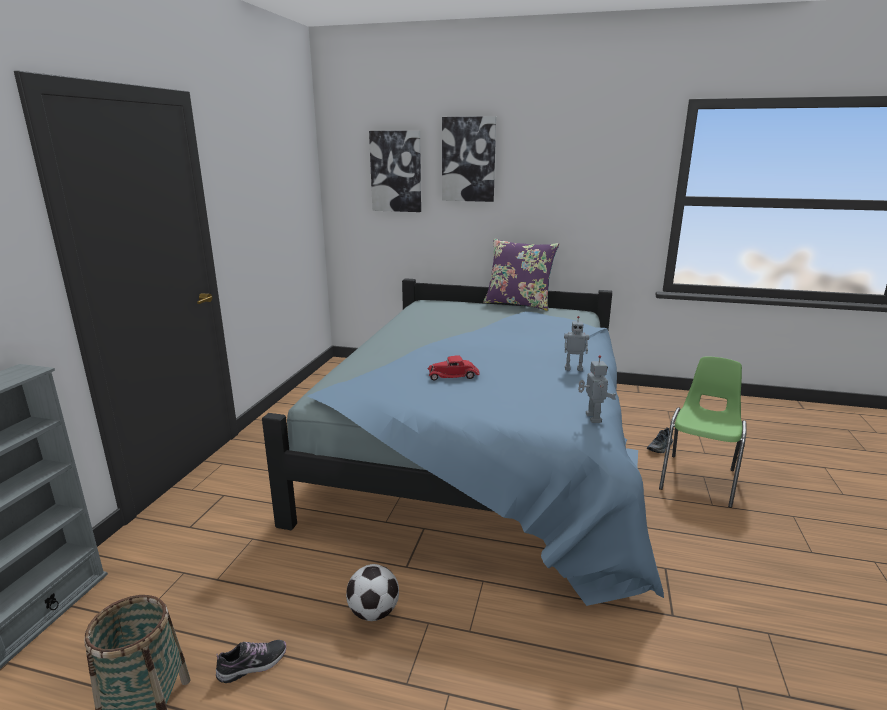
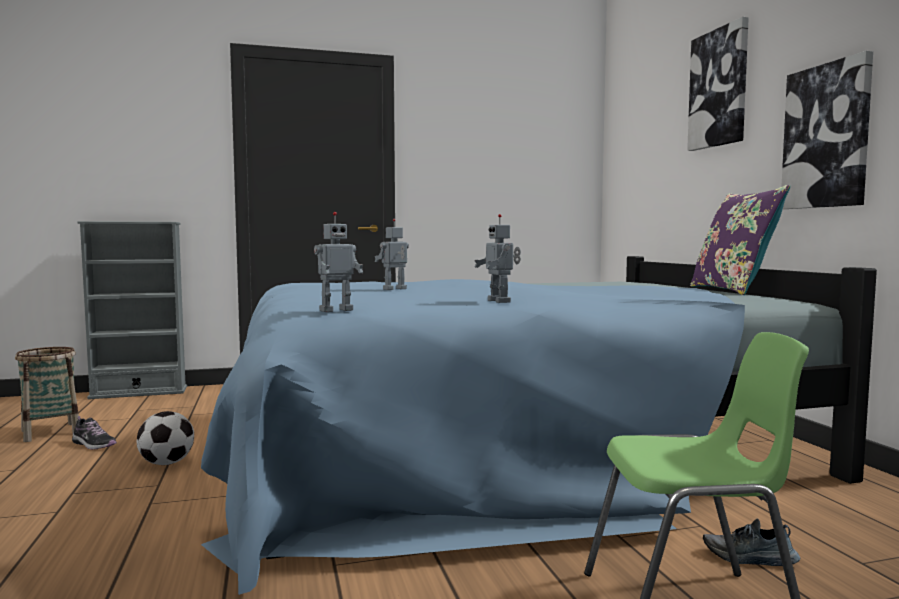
camera: 60 degrees right, 15 degrees down
(396, 171) = (655, 125): picture -> picture (827, 136)
(453, 375) = (395, 289): red toy car -> toy robot

